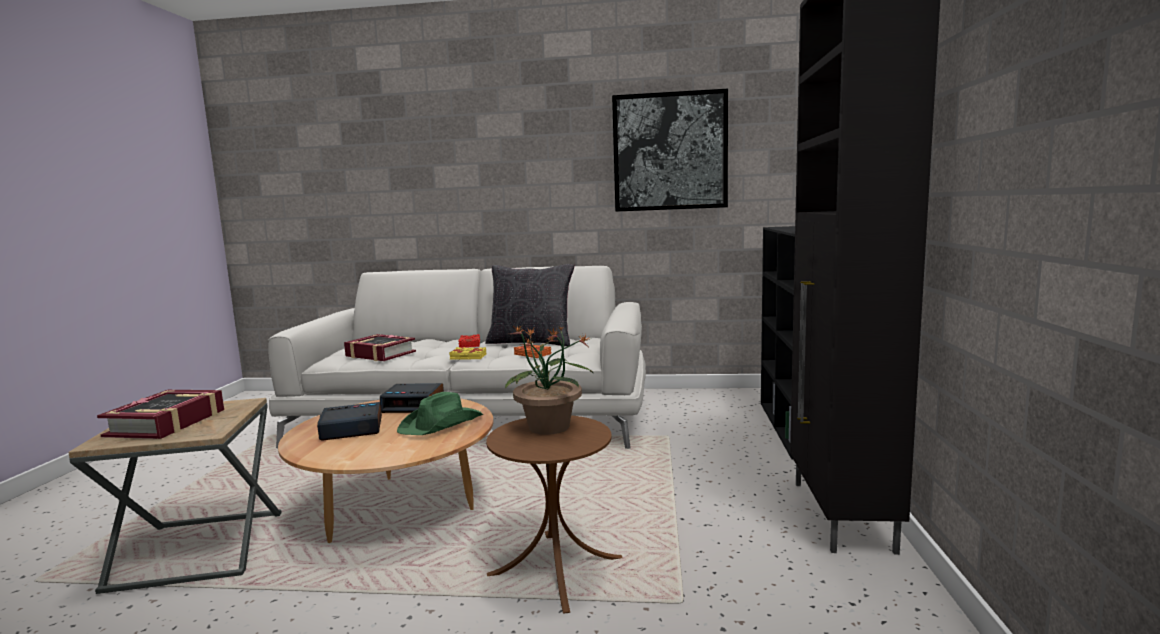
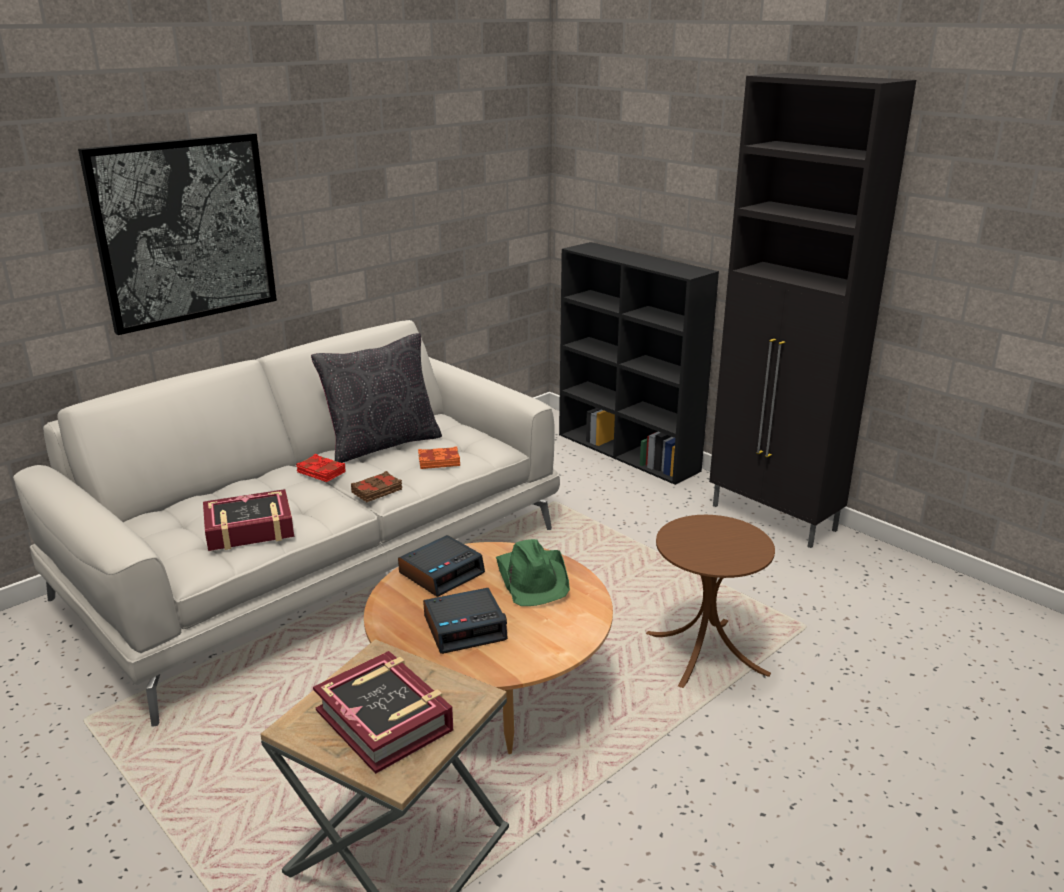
camera: 50 degrees left, 15 degrees up
(351, 429) = (465, 627): alarm clock -> alarm clock turned 135 degrees counterclockwise
(468, 357) = (377, 491): yellow book -> brown book
(549, 427) = (698, 536): potted plant -> none
(670, 152) = (440, 157): picture -> picture (184, 231)

